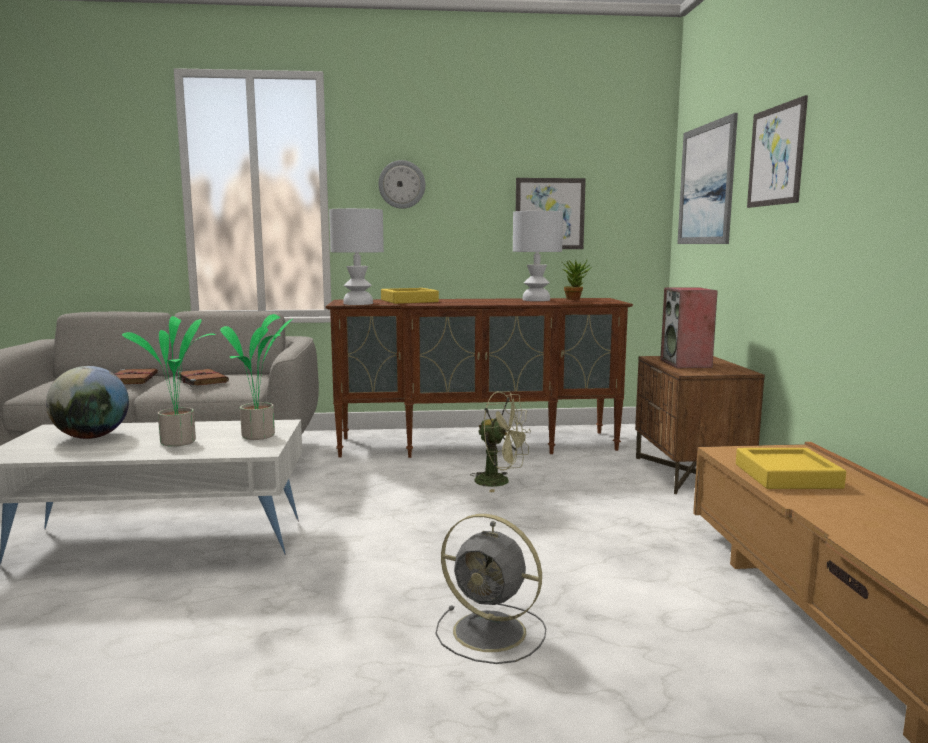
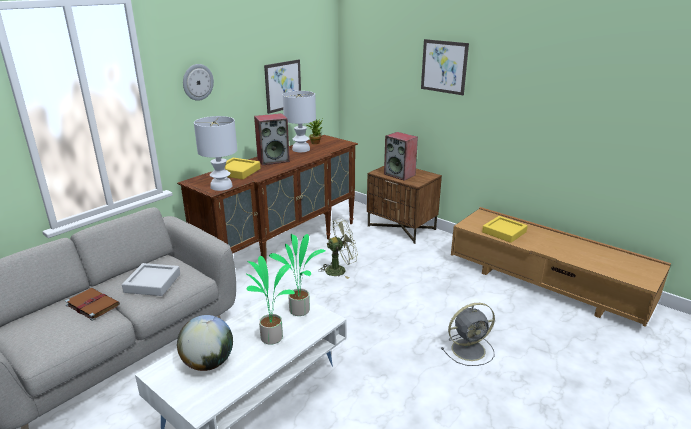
camera: 45 degrees left, 15 degrees up
(201, 380) = (152, 283): brown book -> grey tray
(475, 300) = (273, 160): none -> speaker
(706, 184) = (377, 65): picture -> none

